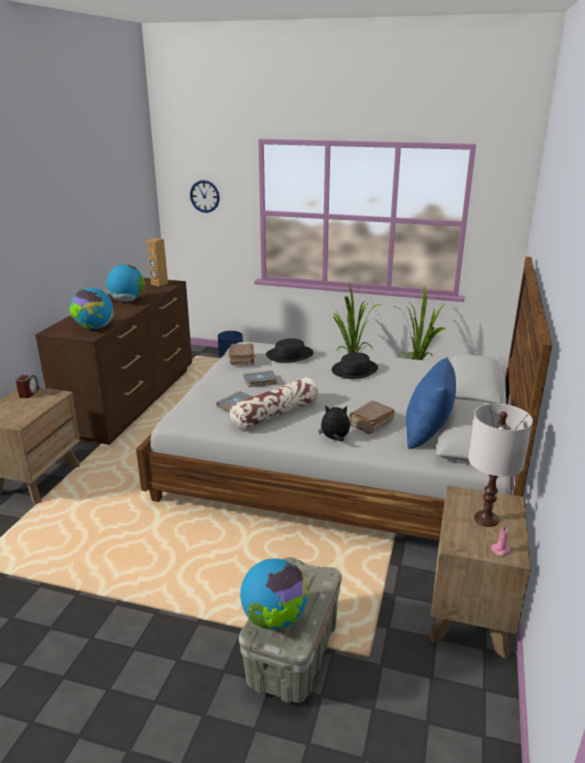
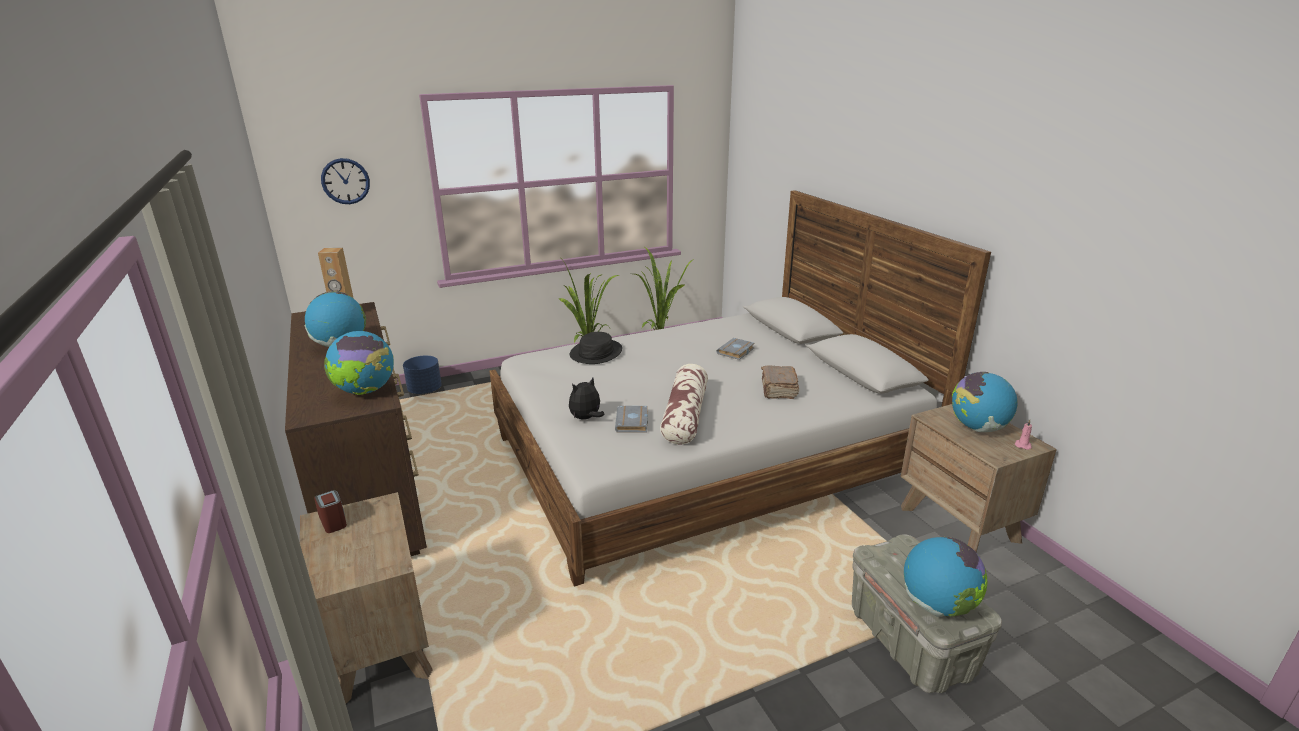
camera: 40 degrees left, 0 degrees up
(242, 360) = (555, 375): brown book -> none
(260, 381) = (612, 390): grey book -> grey book (736, 352)
(335, 439) = (775, 415): plush toy -> plush toy (586, 418)
(354, 370) = (680, 346): black hat -> none
(427, 433) = (831, 379): blue pillow -> none
(486, 519) = (977, 428): white table lamp -> globe

